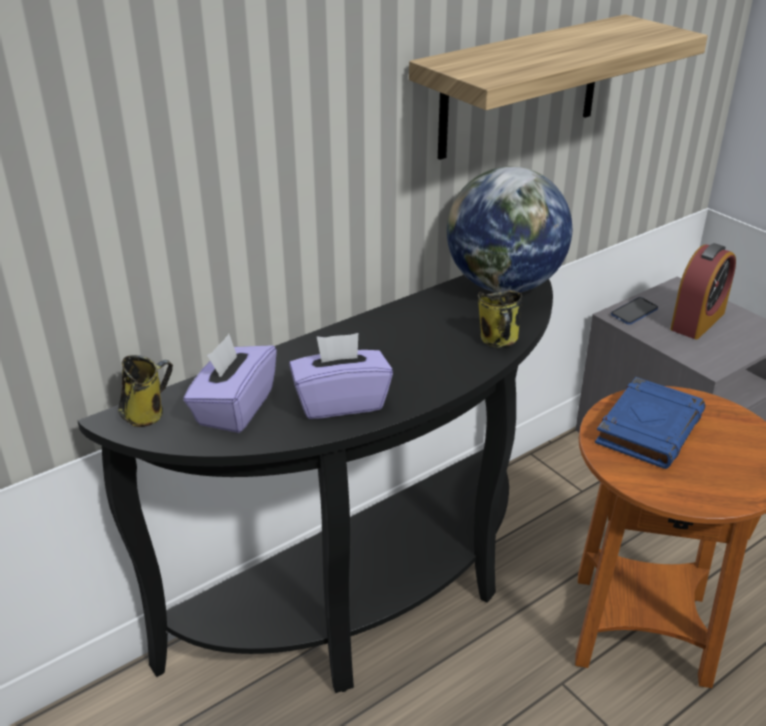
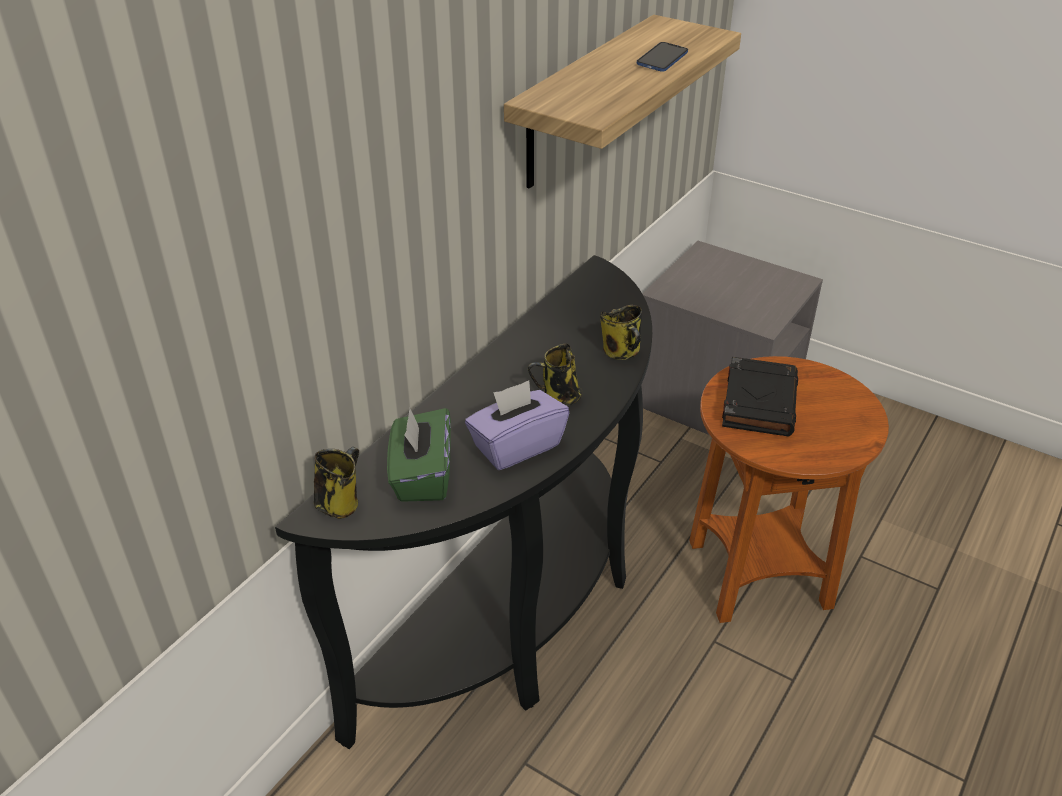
camera: 20 degrees left, 5 degrees up
(234, 408) = (422, 476): purple tissue box -> green tissue box
(409, 368) = (558, 397): none -> mug
(503, 285) = (595, 294): globe -> none
(634, 312) = (677, 285): phone -> phone (662, 59)
(649, 428) = (758, 401): blue book -> black book
(697, 321) = (734, 283): alarm clock -> none

